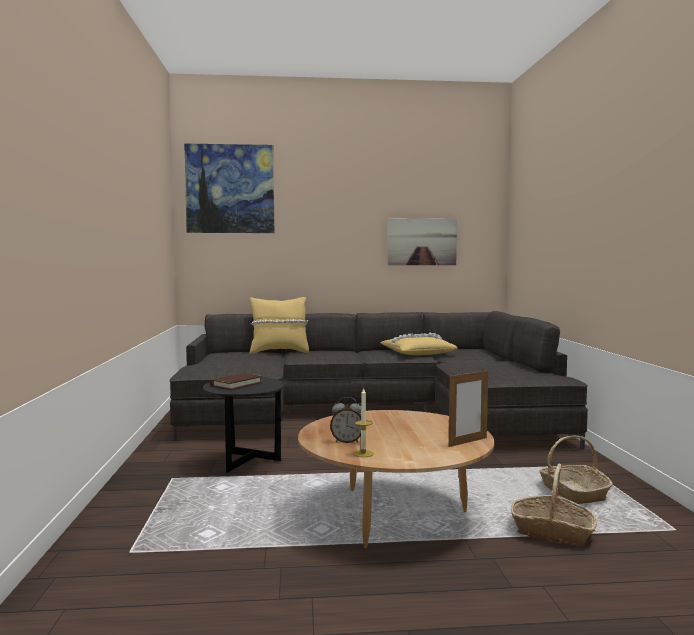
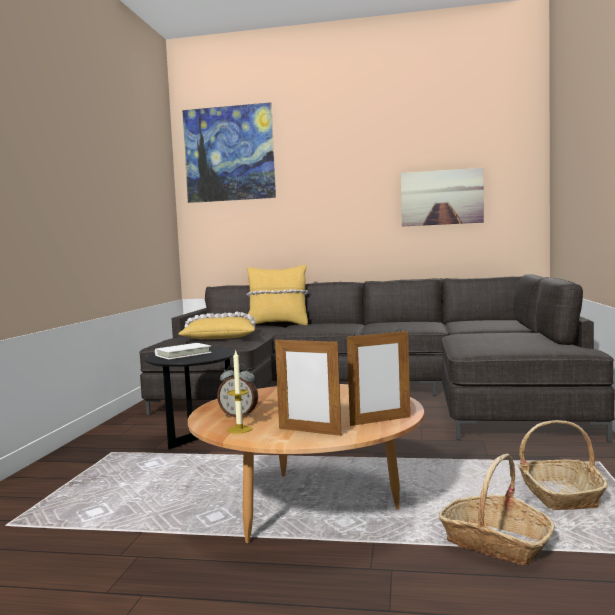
camera: 15 degrees right, 0 degrees up
(236, 384) = (183, 354): brown book -> white book
(417, 353) = (428, 325): yellow pillow -> yellow pillow (220, 337)
(422, 453) = (309, 431): none -> picture frame

